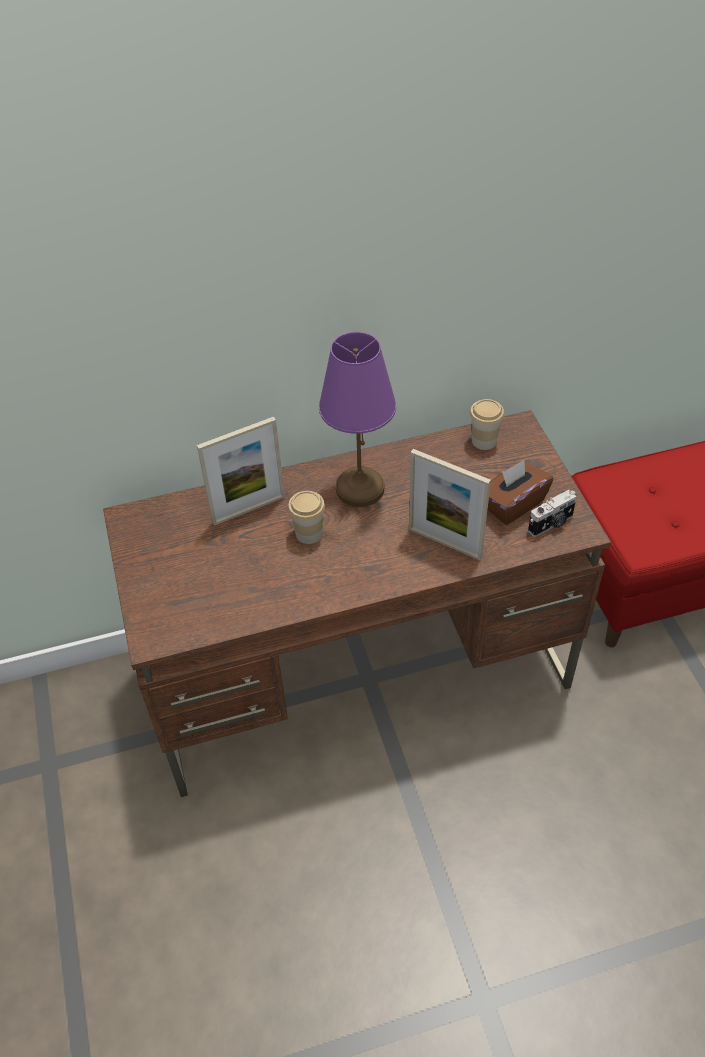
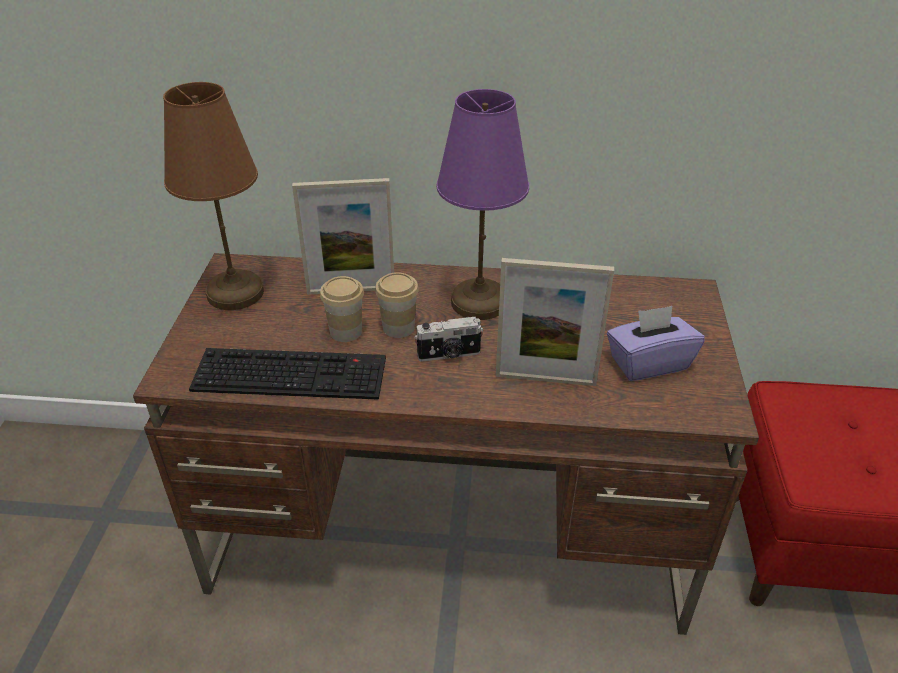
camera: 20 degrees right, 10 degrees down
(150, 543) = (234, 293): none -> brown table lamp
(249, 602) = (293, 373): none -> keyboard
(445, 543) = (545, 379): picture frame -> picture frame turned 45 degrees counterclockwise
(484, 441) = (645, 294): cup -> cup (346, 332)
(513, 504) = (648, 363): brown tissue box -> purple tissue box
(551, 524) = (688, 396): camera -> camera (449, 355)

